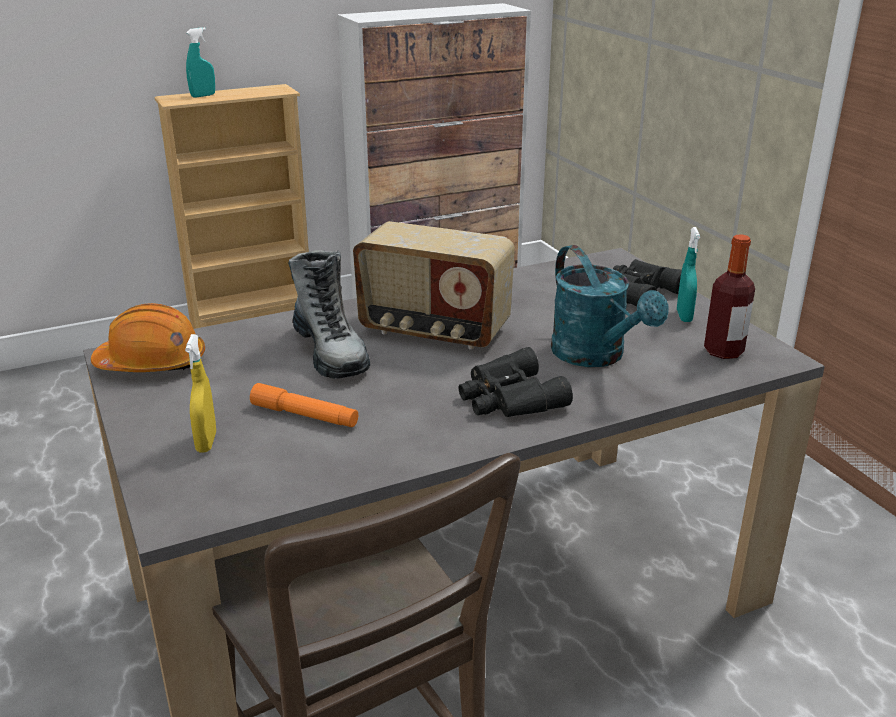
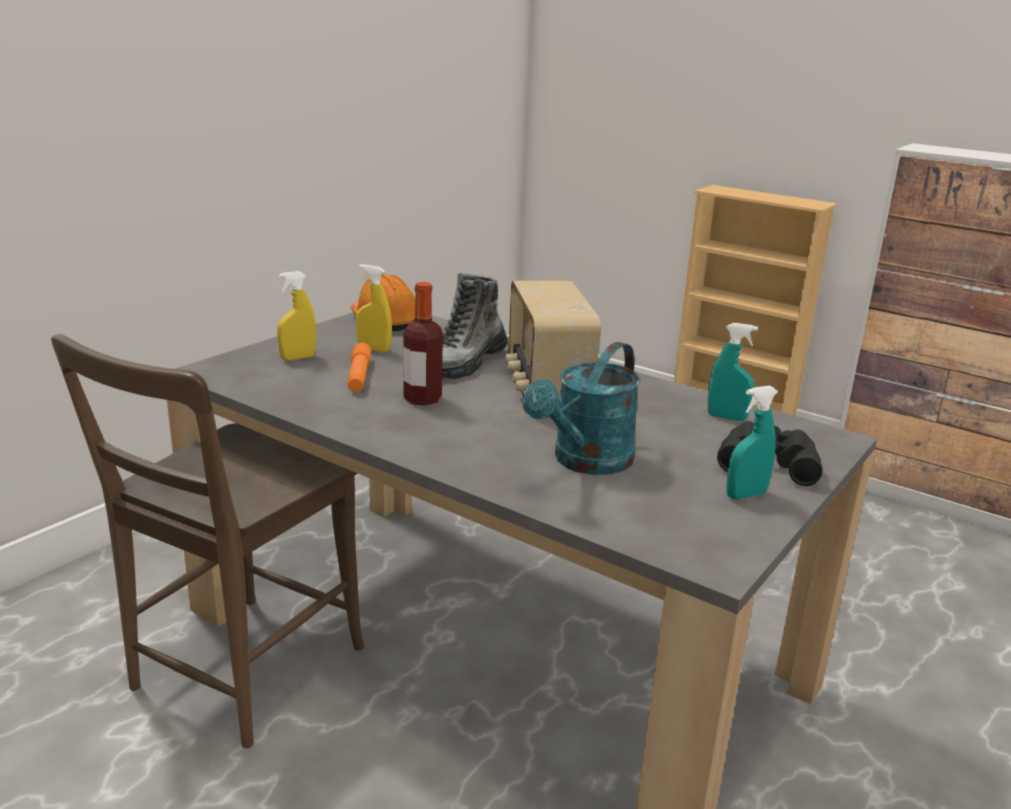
camera: 60 degrees right, 5 degrees down
(203, 96) = (742, 192): turquoise spray bottle -> turquoise spray bottle (726, 417)
(235, 390) = (374, 349): none -> yellow spray bottle
(508, 398) = (459, 438): black binoculars -> none
(723, 351) = (686, 528): bottle -> bottle (422, 399)

